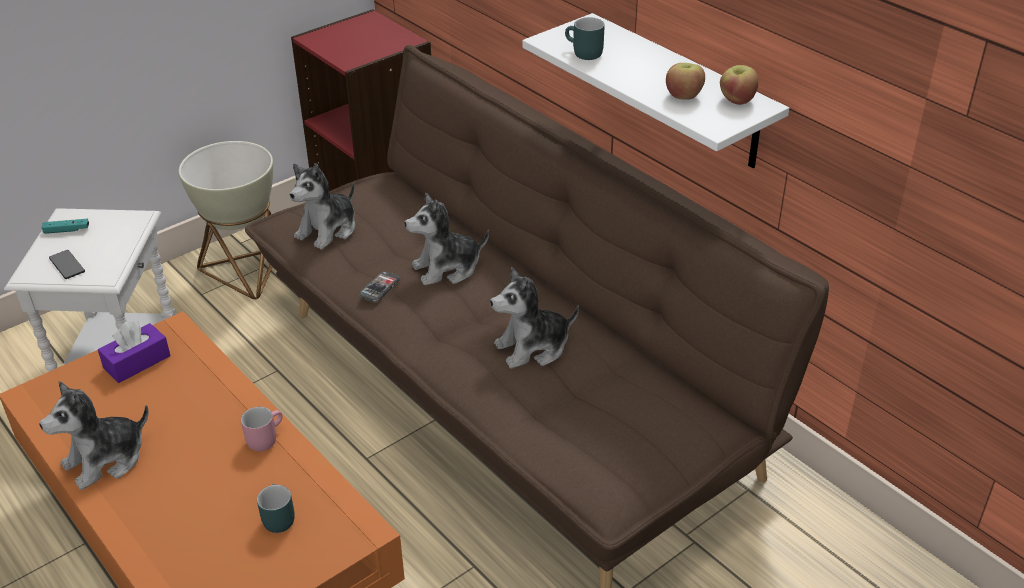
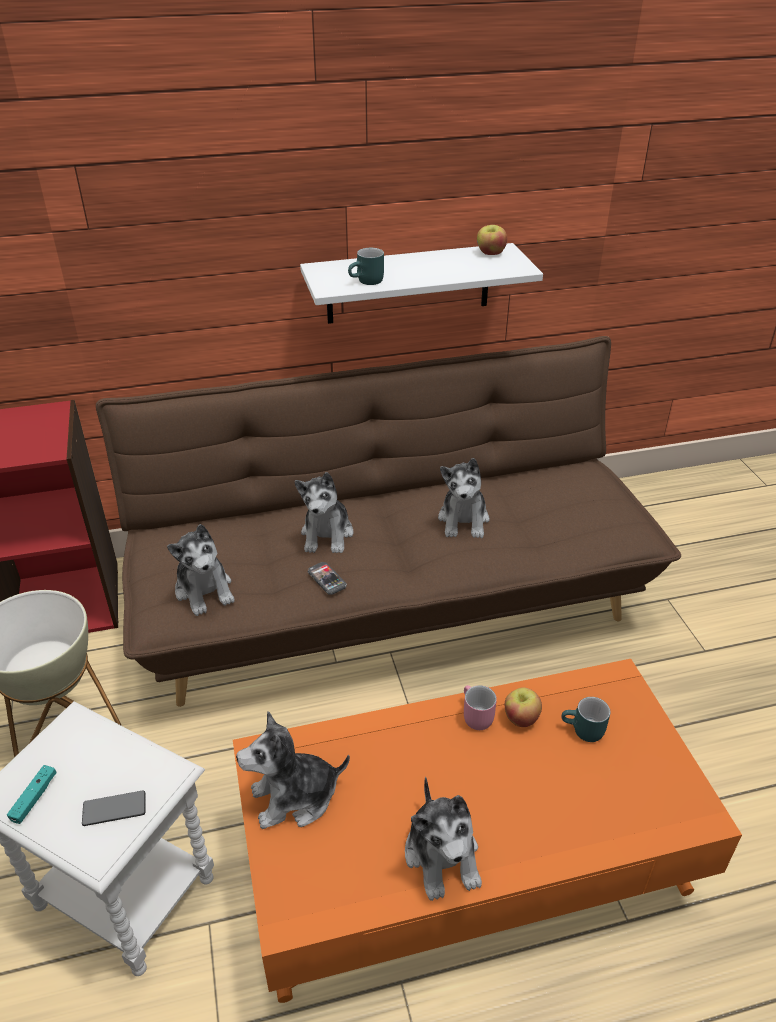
camera: 65 degrees left, 0 degrees up
(137, 362) = (295, 797): purple tissue box -> plush toy
(683, 96) = (469, 266): apple -> apple (521, 718)

